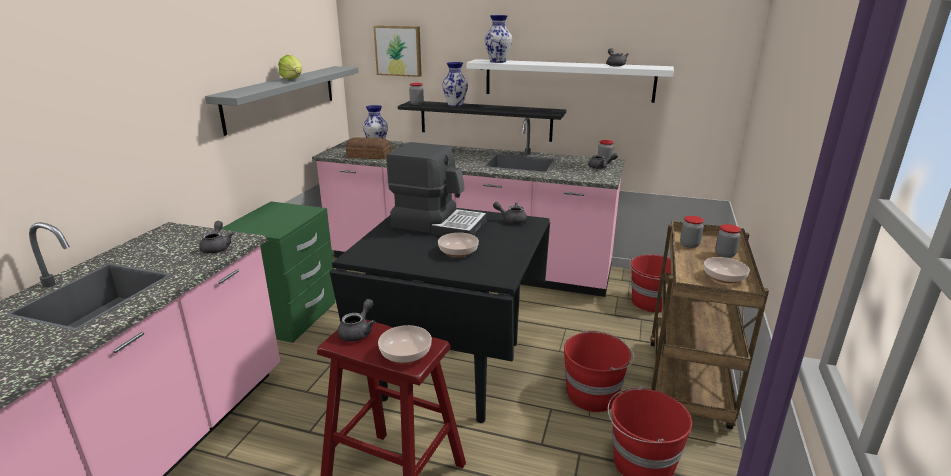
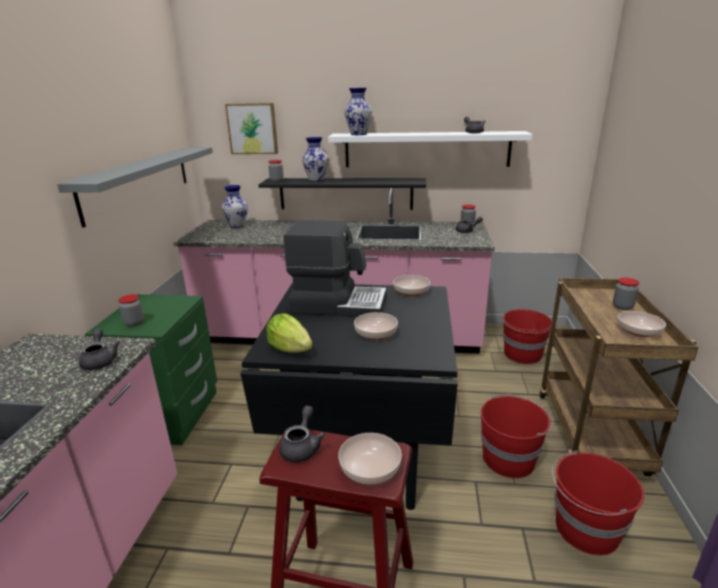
camera: 10 degrees left, 0 degrees up
(293, 79) = (151, 161): lettuce -> lettuce (290, 349)
(368, 155) = (234, 237): bread -> none
(511, 220) = (411, 292): grey teapot -> bowl
(689, 245) = (585, 300): jar -> jar (134, 323)

